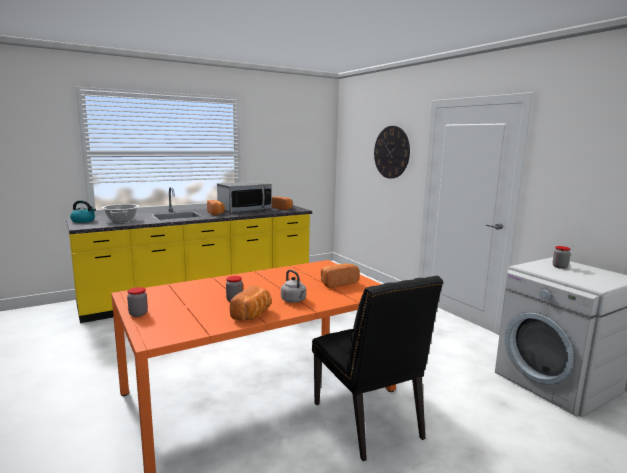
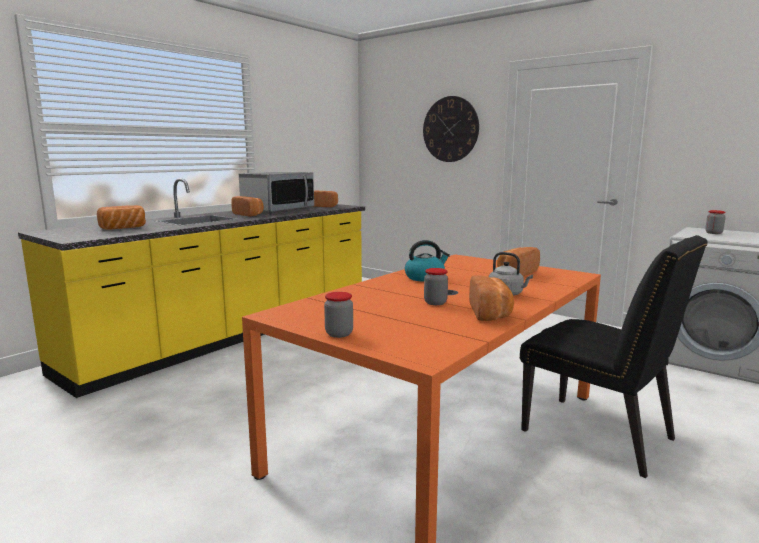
camera: 20 degrees left, 0 degrees up
(83, 221) = (60, 233): kettle -> kettle (425, 277)
(121, 220) = (124, 229): cooking pot -> bread

